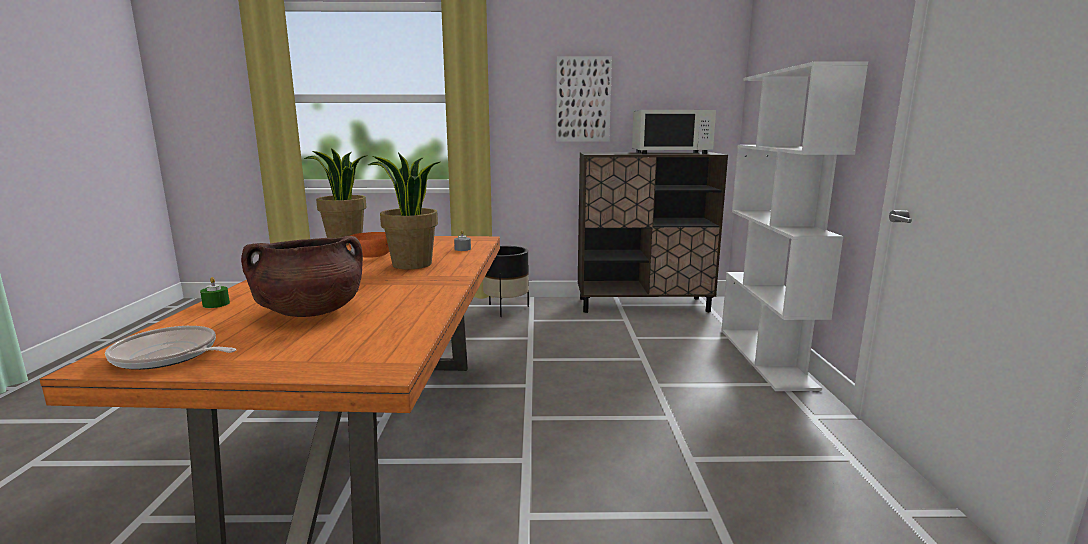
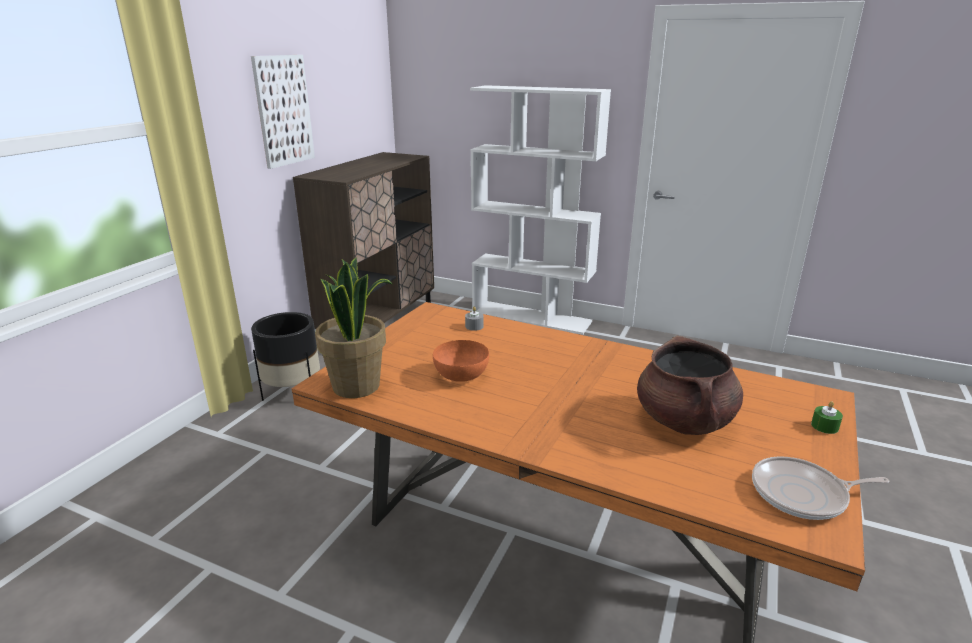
camera: 65 degrees left, 10 degrees up
(169, 356) = (803, 494): frying pan -> frying pan turned 45 degrees clockwise
(216, 304) = (635, 478): green candle -> green candle (824, 426)
(412, 265) = (526, 358): potted plant -> none
(670, 153) = (381, 161): white microwave -> none

